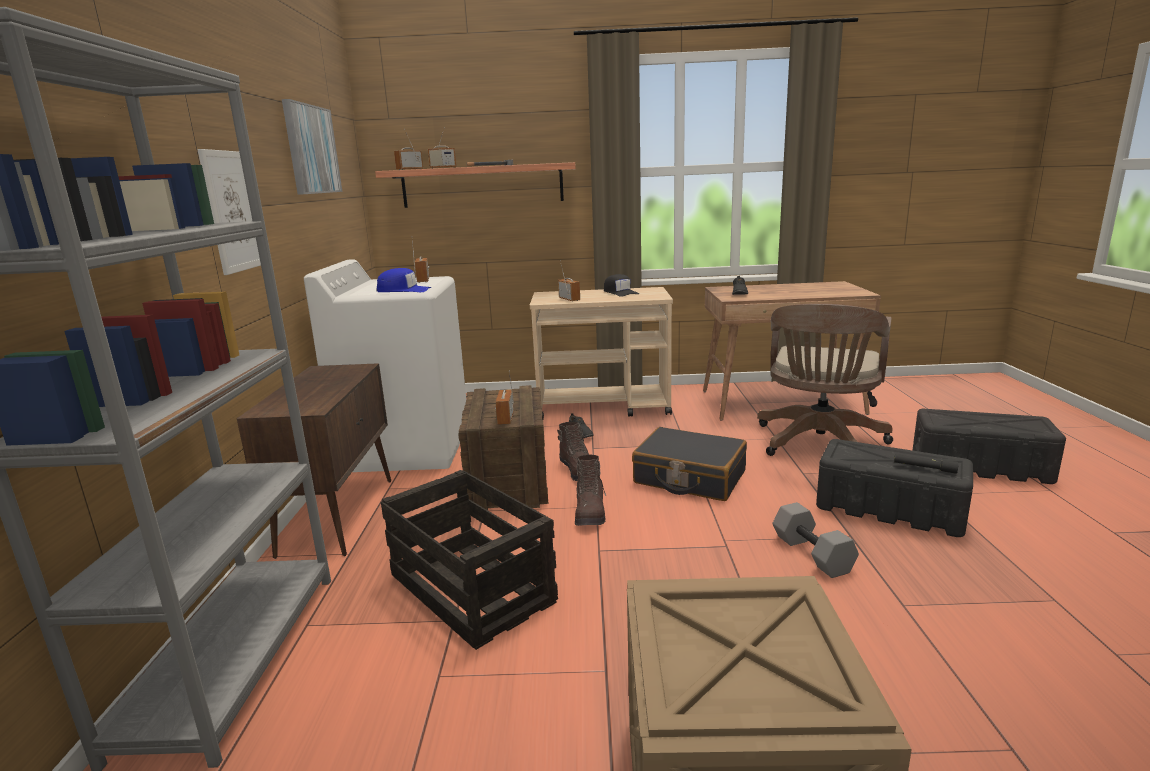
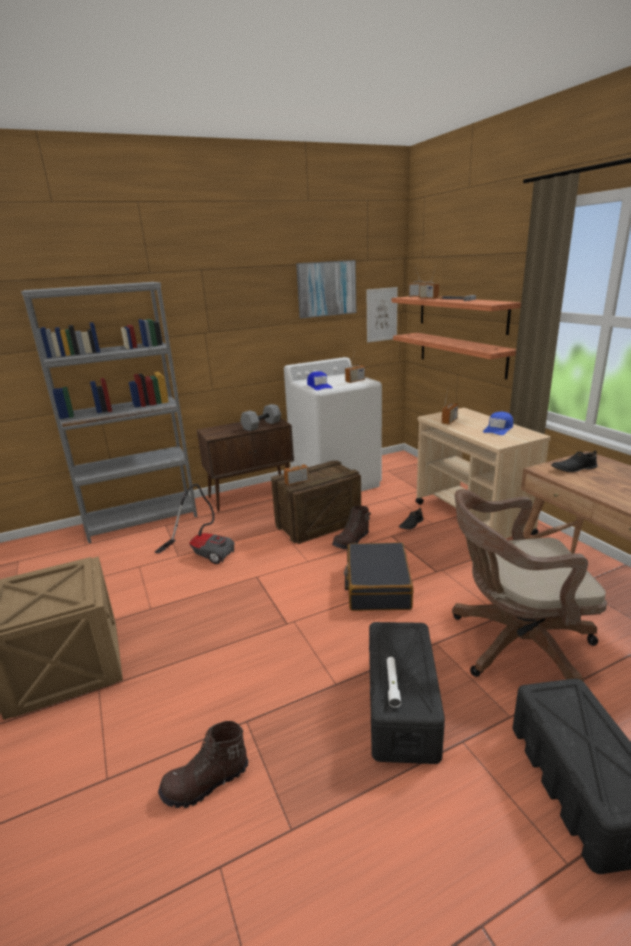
camera: 65 degrees right, 5 degrees up
(232, 211) = (225, 331): picture -> picture (381, 314)
(473, 589) = (203, 552): crate -> vacuum cleaner
(491, 235) = (461, 354): none -> shelf
(590, 512) = (298, 561): brown boot -> brown boot (206, 783)
(620, 292) = (498, 429): black cap -> blue cap
(813, 554) = (296, 666): grey dumbbell -> grey dumbbell (261, 425)
(924, 468) = (392, 684): black flashlight -> white flashlight

